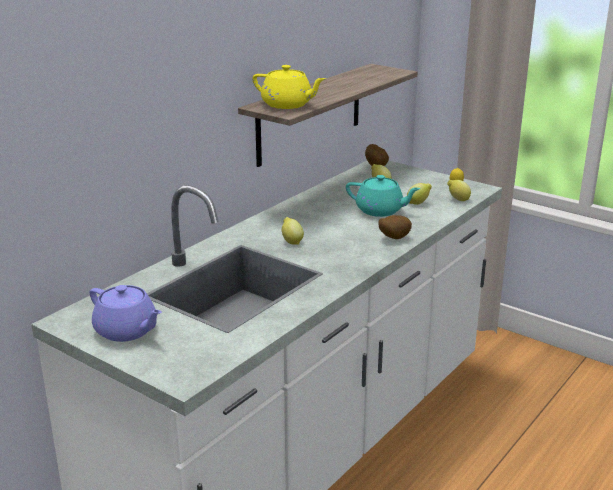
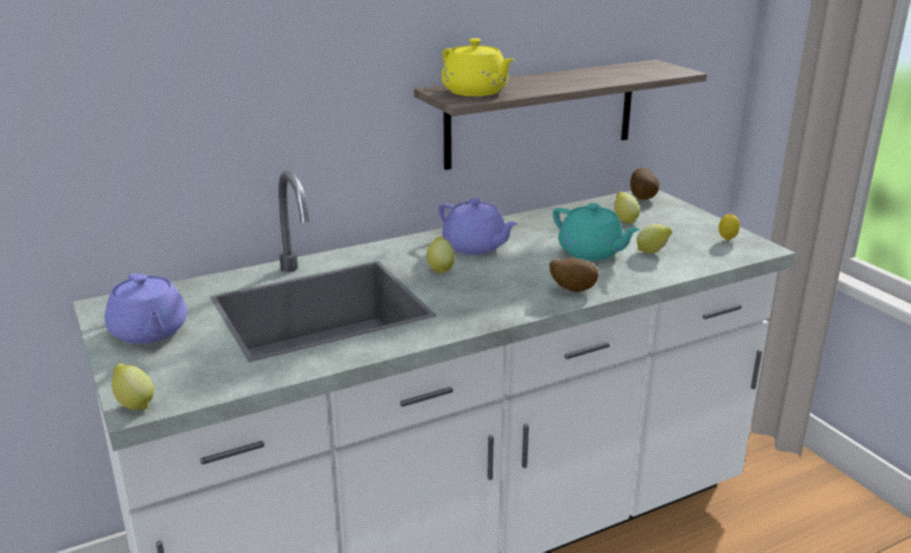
camera: 25 degrees right, 0 degrees up
(299, 221) = (475, 247): none -> purple teapot
(458, 200) = (712, 257): lemon -> lemon (134, 404)

